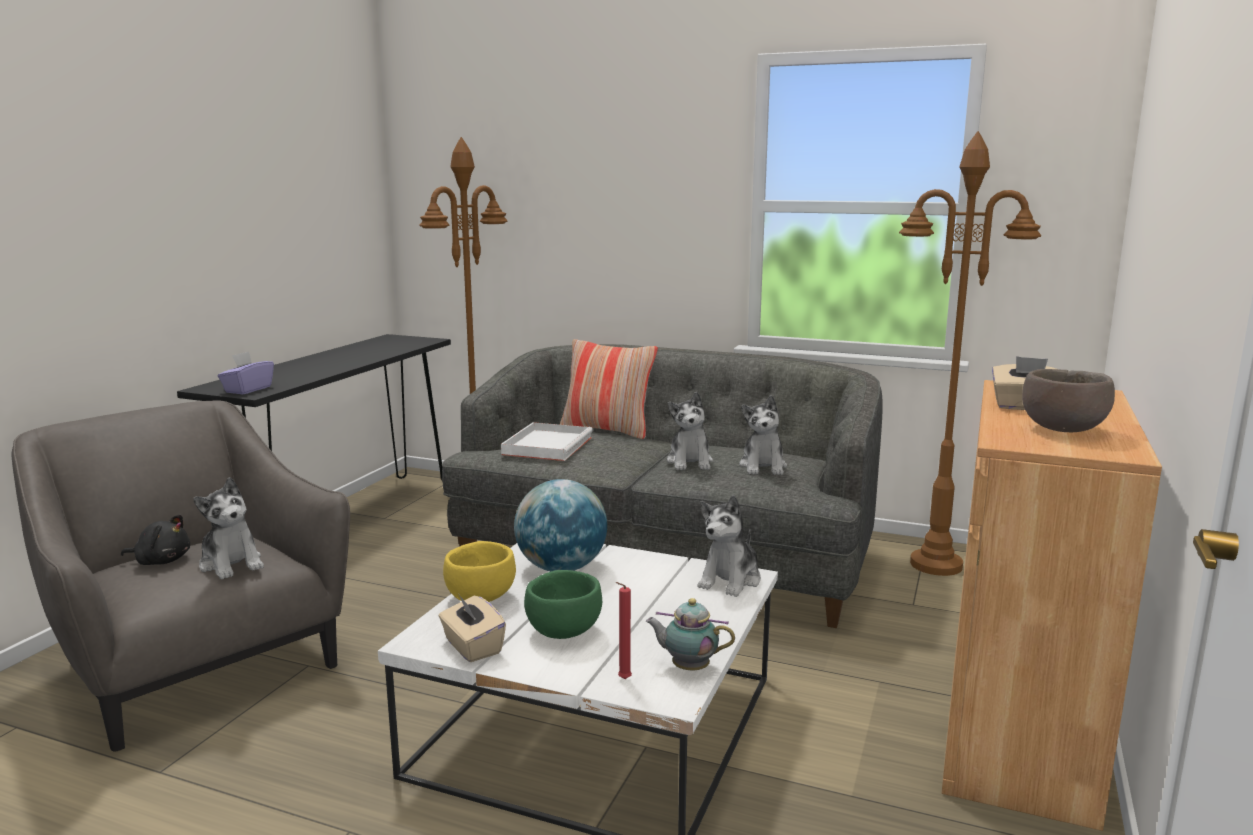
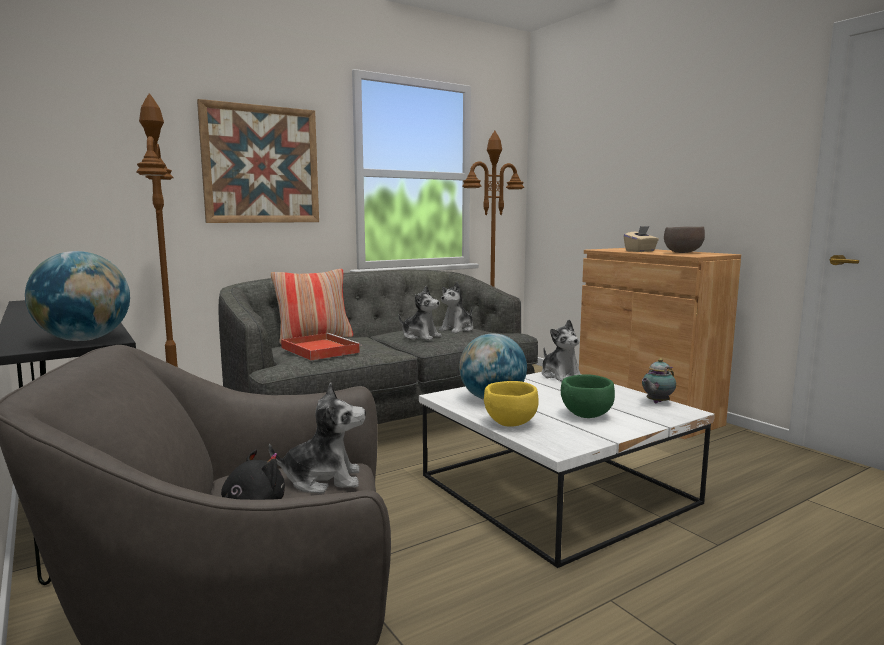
camera: 55 degrees left, 5 degrees down
(248, 389) = (84, 340): purple tissue box -> globe
(472, 647) = (582, 437): beige tissue box -> none
(548, 445) = (319, 350): white tray -> red tray
(623, 680) = (659, 416): red candle -> none
(624, 199) = (261, 165): none -> picture
(763, 466) = (457, 329): plush toy -> plush toy turned 90 degrees clockwise

